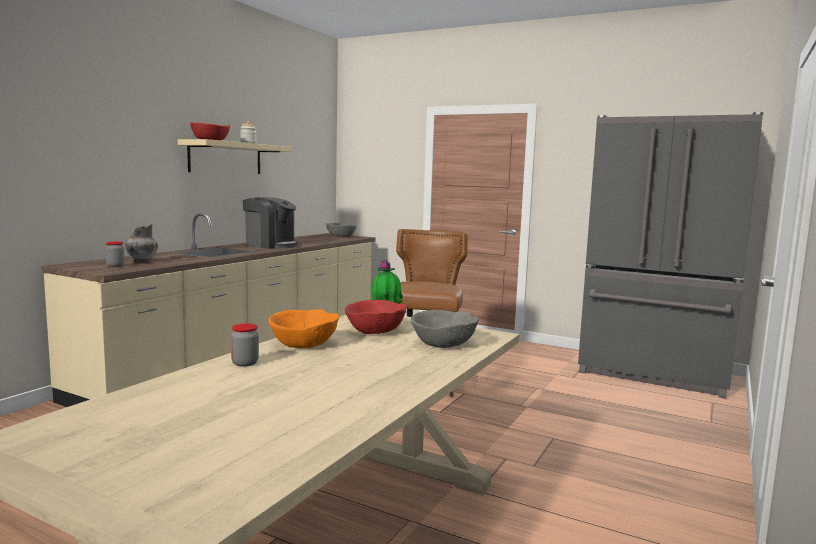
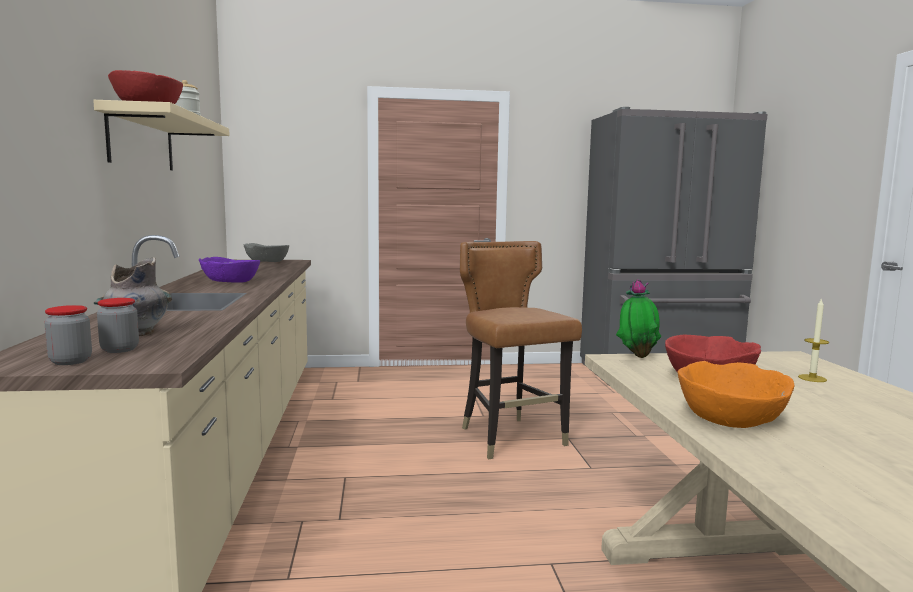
camera: 35 degrees left, 0 degrees up
(245, 363) = (806, 473): jar -> jar (70, 361)
(271, 245) = (230, 282): coffee machine -> purple bowl
(443, 344) = (812, 378): grey bowl -> candle

